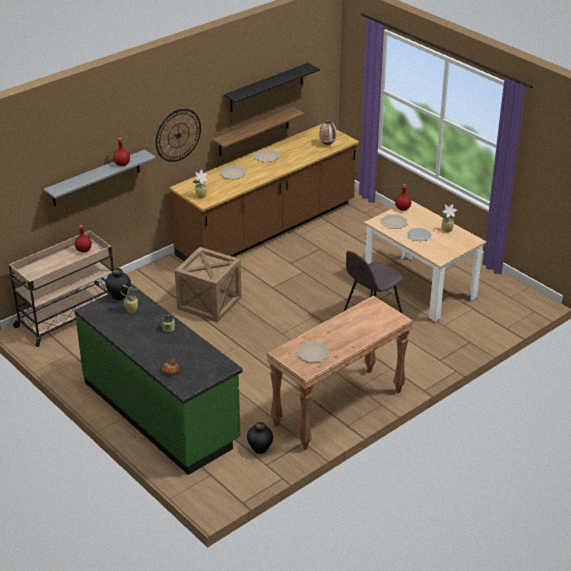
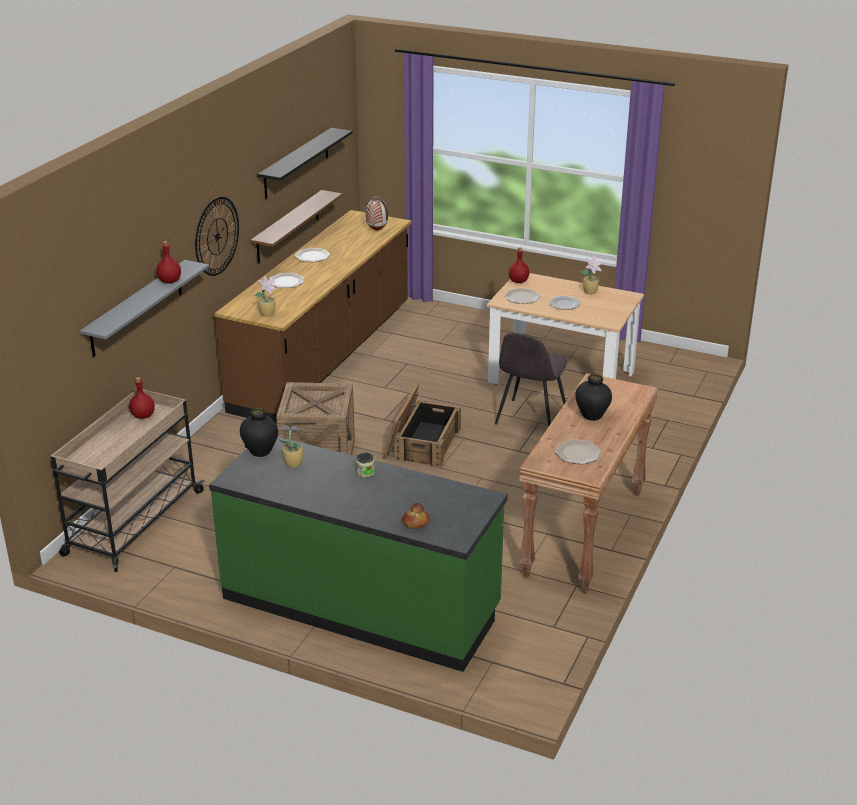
camera: 25 degrees left, 5 degrees down
(260, 449) = (529, 610): black vase -> black vase (592, 416)
(283, 311) = (421, 442): none -> crate

